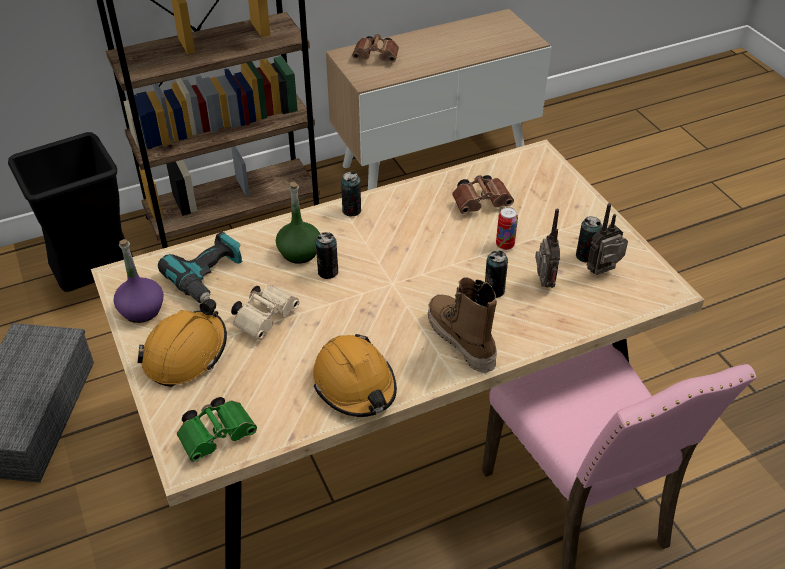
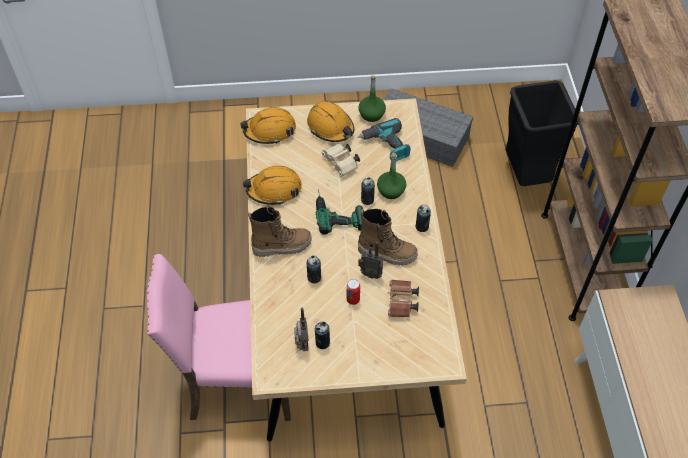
camera: 110 degrees right, 10 degrees up
(141, 310) = (371, 114): purple bottle -> green bottle
(218, 435) = (270, 131): green binoculars -> orange hard hat
(364, 296) = (338, 211): none -> power drill
(377, 57) = (654, 320): brown binoculars -> none
(412, 232) = (387, 253): none -> boot
(543, 284) = (307, 306): radio -> radio (370, 273)

